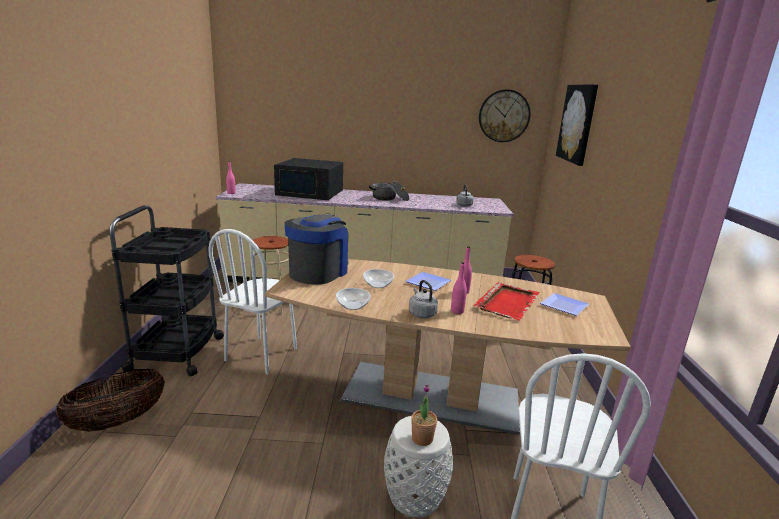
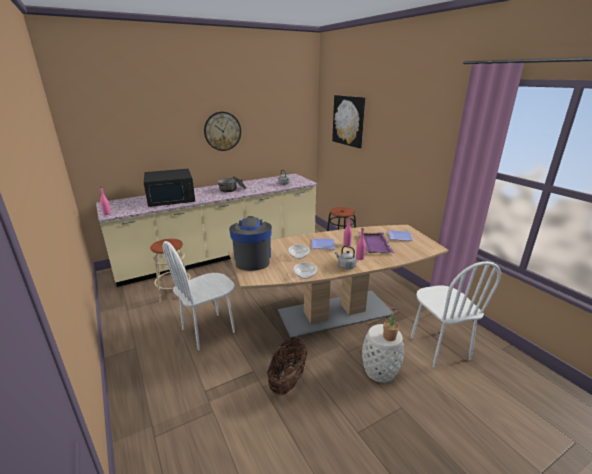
camera: 30 degrees left, 5 degrees up
(117, 421) = (157, 424): basket -> basket (288, 379)
(177, 354) = (143, 357): black cart -> none
(262, 355) = (208, 331): white chair -> white chair turned 60 degrees clockwise
(504, 116) = (290, 117): wall clock -> wall clock (222, 131)
(507, 302) = (374, 243): red tray -> purple tray

